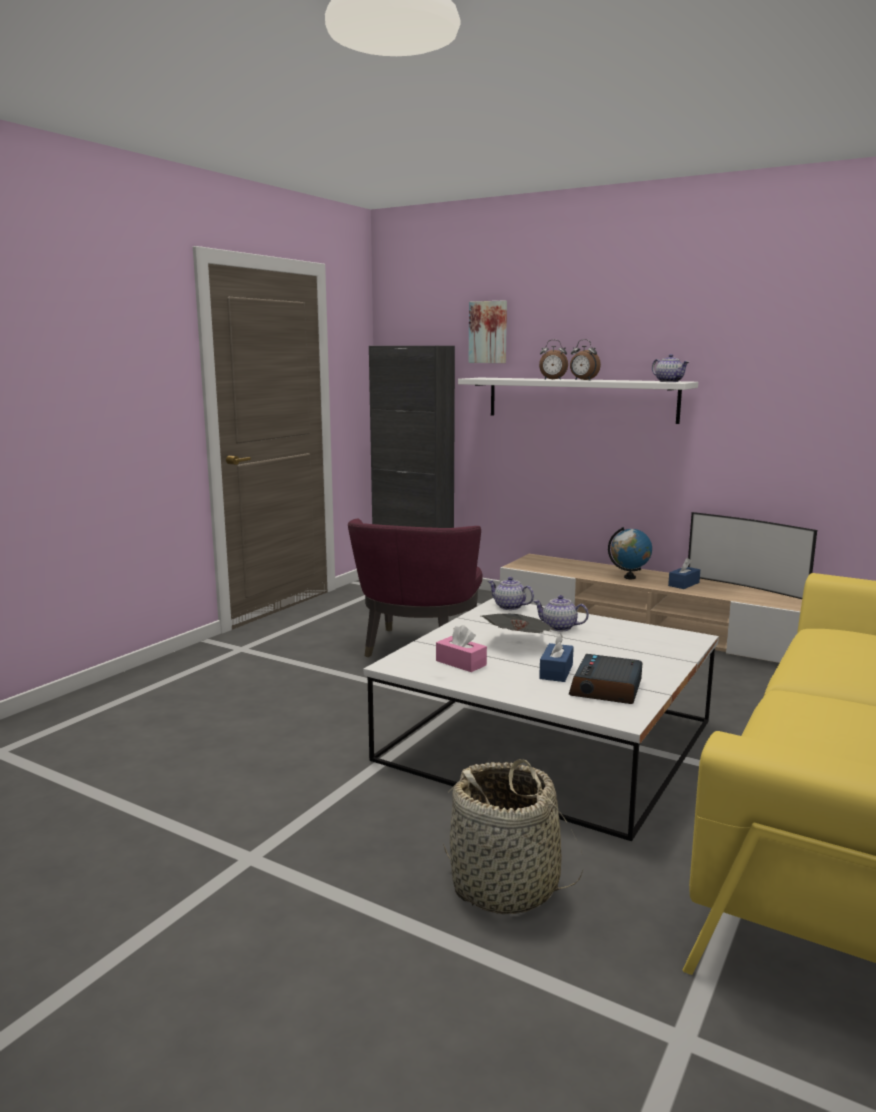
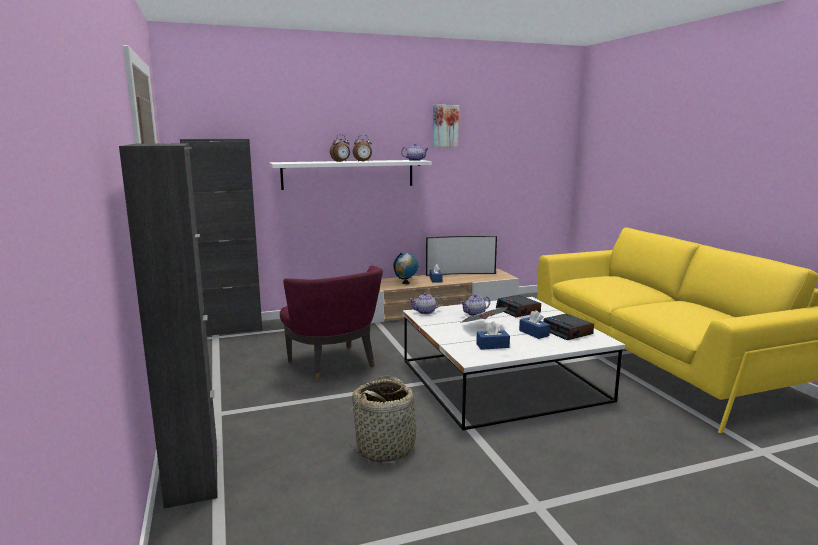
camera: 50 degrees left, 0 degrees up
(138, 680) = (192, 472): none -> black cabinet
(461, 663) = (492, 345): pink tissue box -> blue tissue box
(488, 332) = (274, 128): picture -> picture (445, 126)
(505, 886) = (630, 443): basket -> basket (386, 448)
(630, 643) = (518, 311): none -> alarm clock

